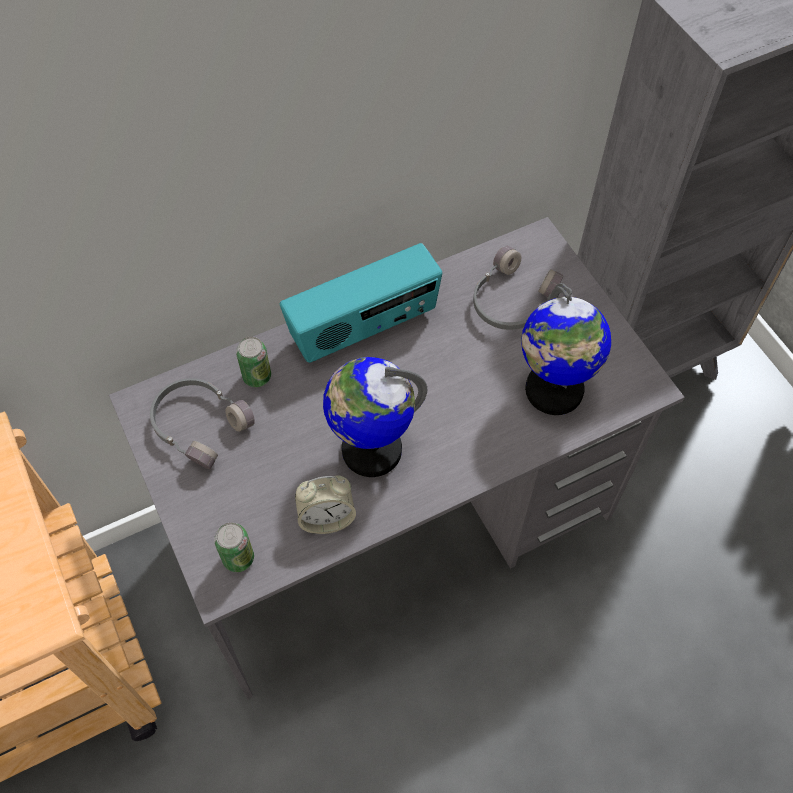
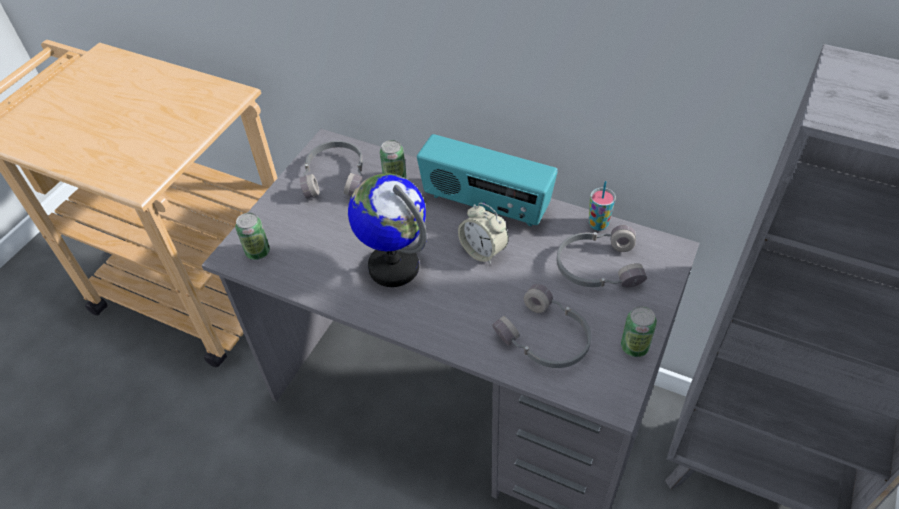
camera: 55 degrees right, 10 degrees down
(326, 517) = (322, 276): alarm clock -> alarm clock (483, 251)
(466, 265) = (598, 224): none -> cup
(553, 390) = (545, 339): globe -> grey headphones
(611, 336) = (634, 347): none -> can

